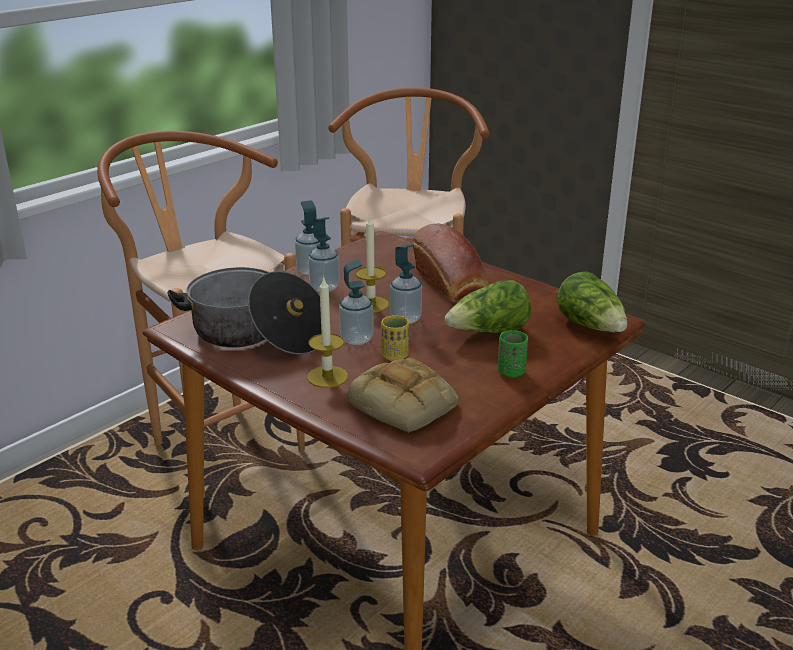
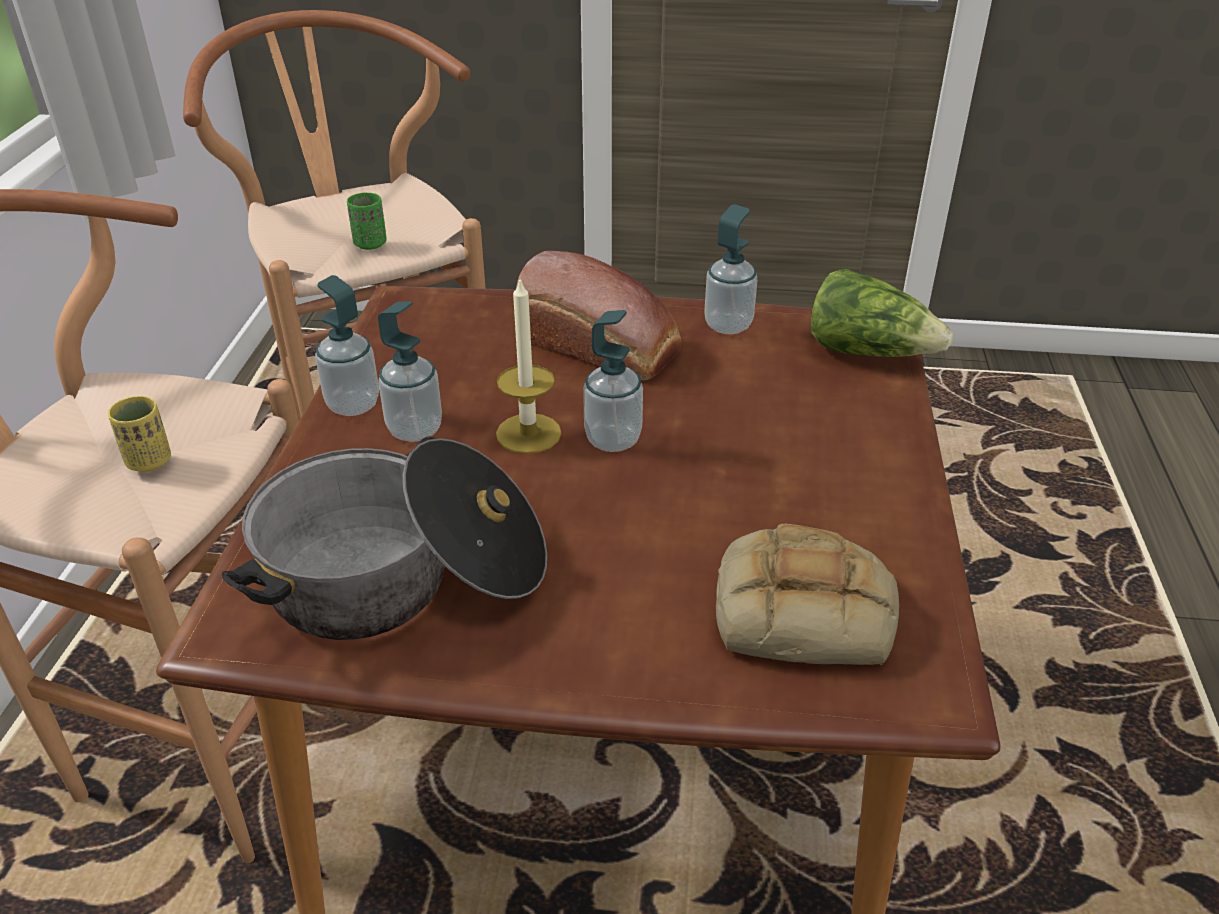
camera: 35 degrees left, 10 degrees up
(327, 377) = (627, 612): candle -> none
(356, 339) = (585, 513): soap dispenser -> soap dispenser (728, 325)
(395, 356) = (680, 520): yellow cup -> yellow cup (149, 461)
(489, 332) = (756, 415): lettuce -> none
(511, 372) = (868, 474): green cup -> green cup (370, 244)

